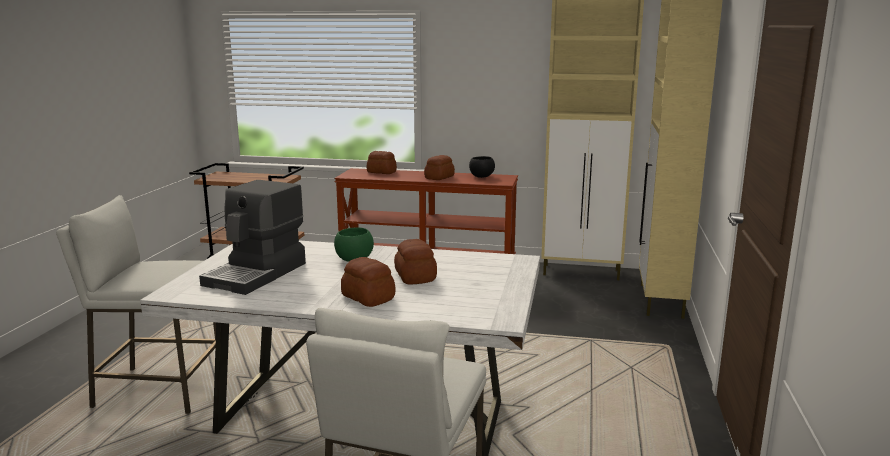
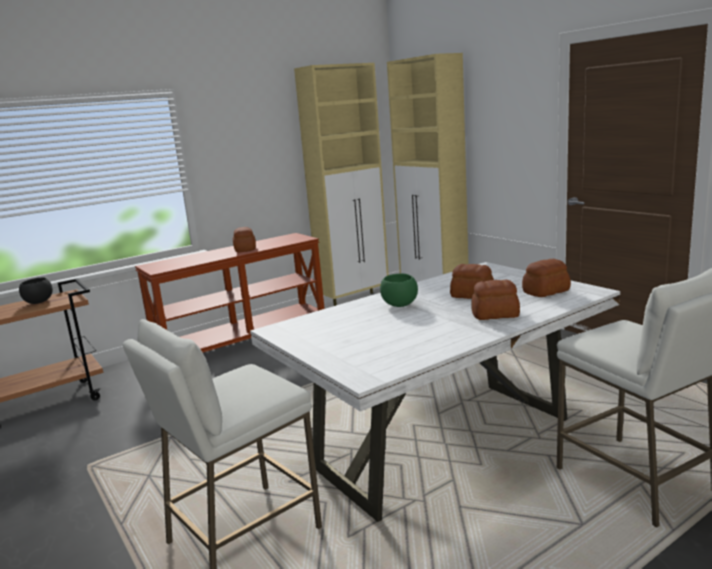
camera: 45 degrees left, 0 degrees up
(257, 274) = (373, 339): coffee machine -> none
(381, 172) = (179, 260): bread -> bread (545, 291)
(481, 176) = (275, 240): black bowl -> black bowl (38, 302)

